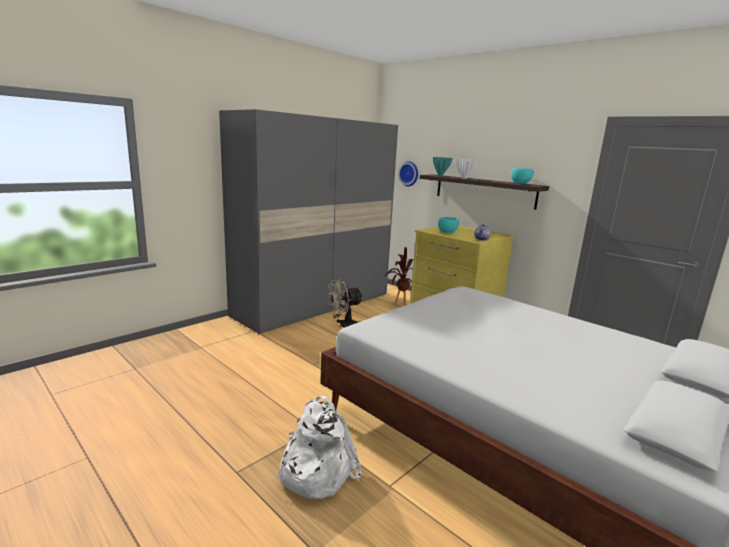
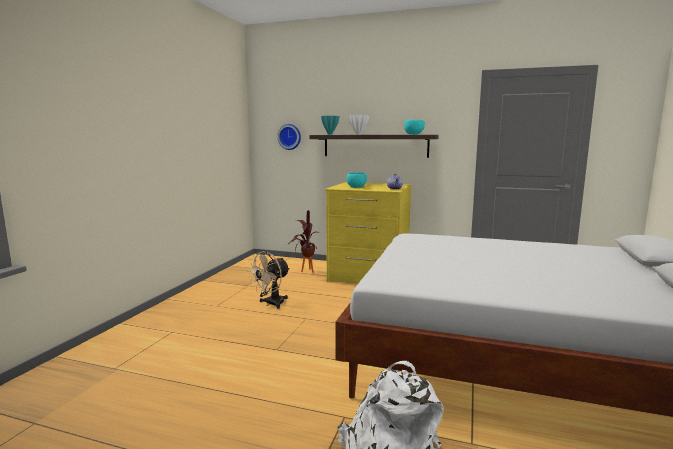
camera: 25 degrees left, 5 degrees down
(314, 304) = (218, 290): grey wardrobe -> none

